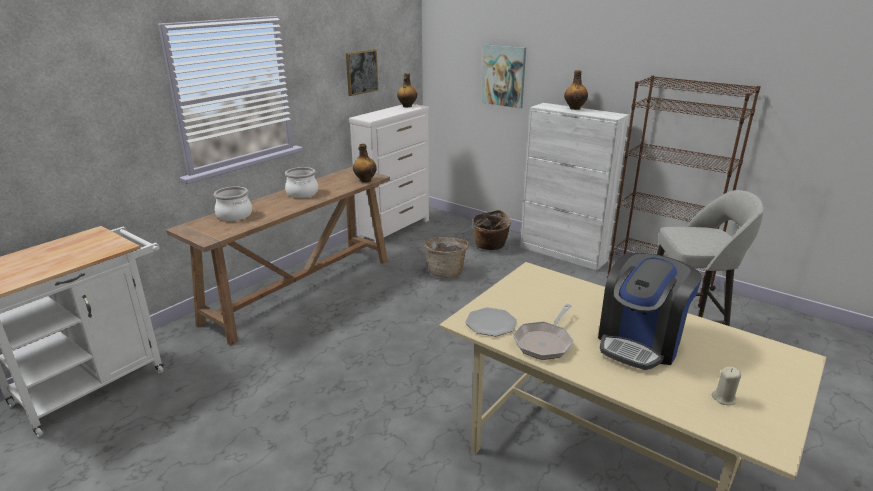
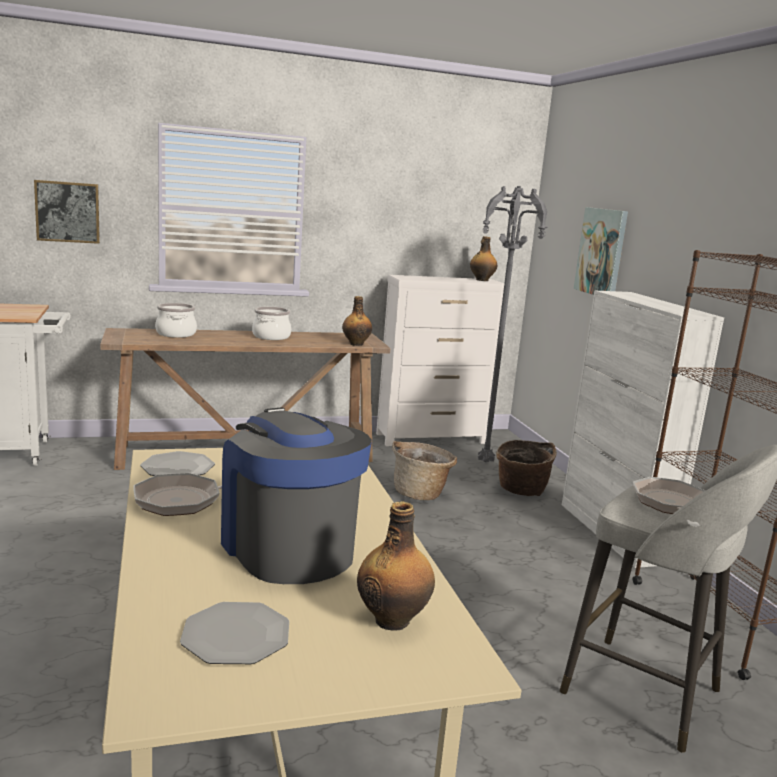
camera: 35 degrees right, 10 degrees down
(361, 72) = (422, 224): picture -> picture (67, 212)
(447, 235) = (485, 463): none -> grey floor lamp
(574, 108) = (656, 300): bottle -> bottle (393, 619)
(640, 342) = (287, 547): coffee machine -> coffee machine turned 75 degrees clockwise
(701, 237) = (671, 506): none -> frying pan
(724, 398) = (235, 636): beige candle -> plate

